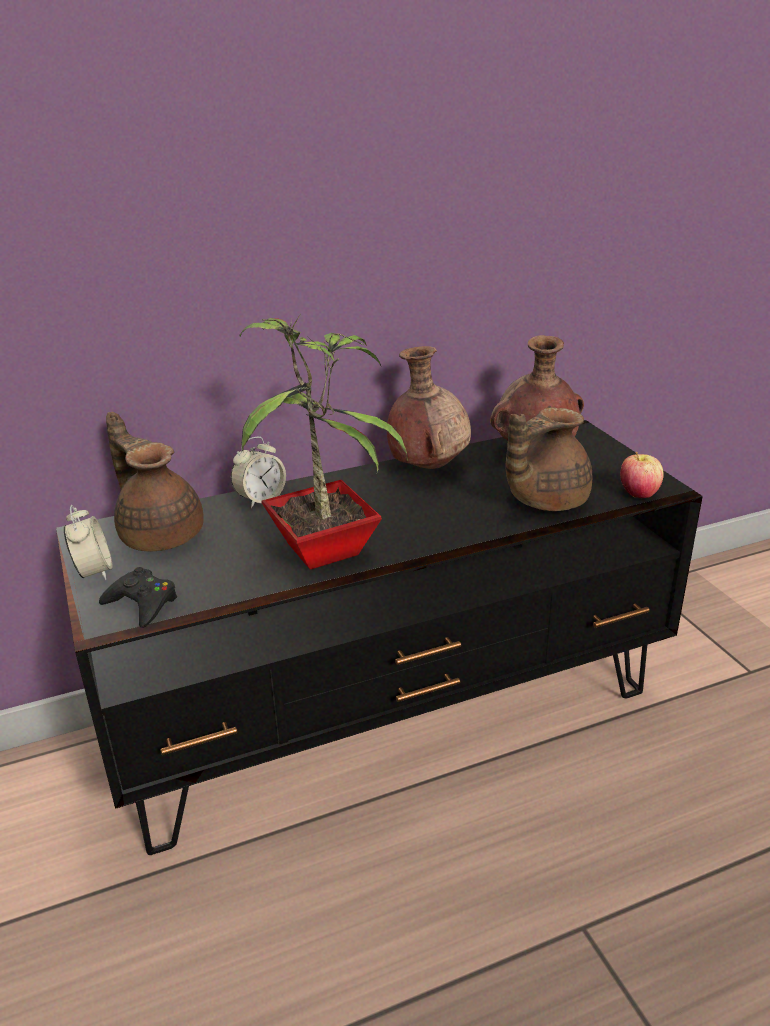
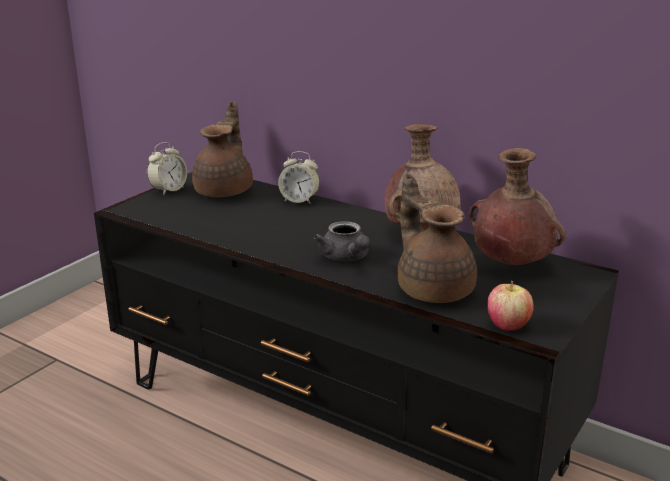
camera: 55 degrees right, 5 degrees down
(142, 603) = (150, 211): black game controller -> none
(328, 549) = (262, 237): potted plant -> none
(435, 519) = (346, 258): none -> grey teapot
(544, 500) = (433, 288): brown teapot -> brown teapot turned 45 degrees clockwise

